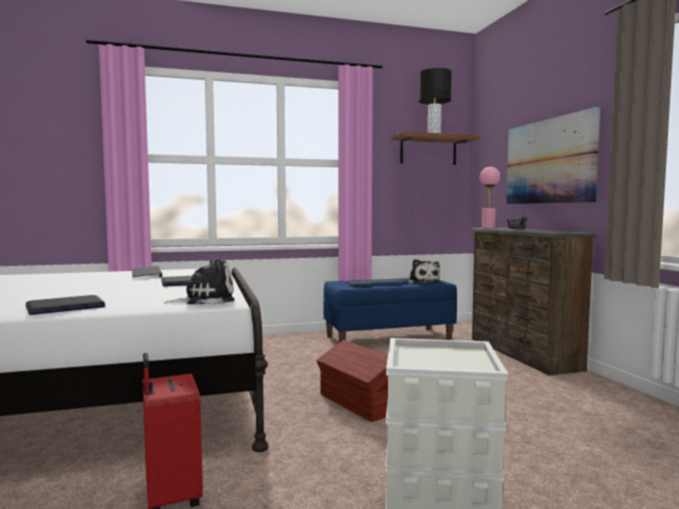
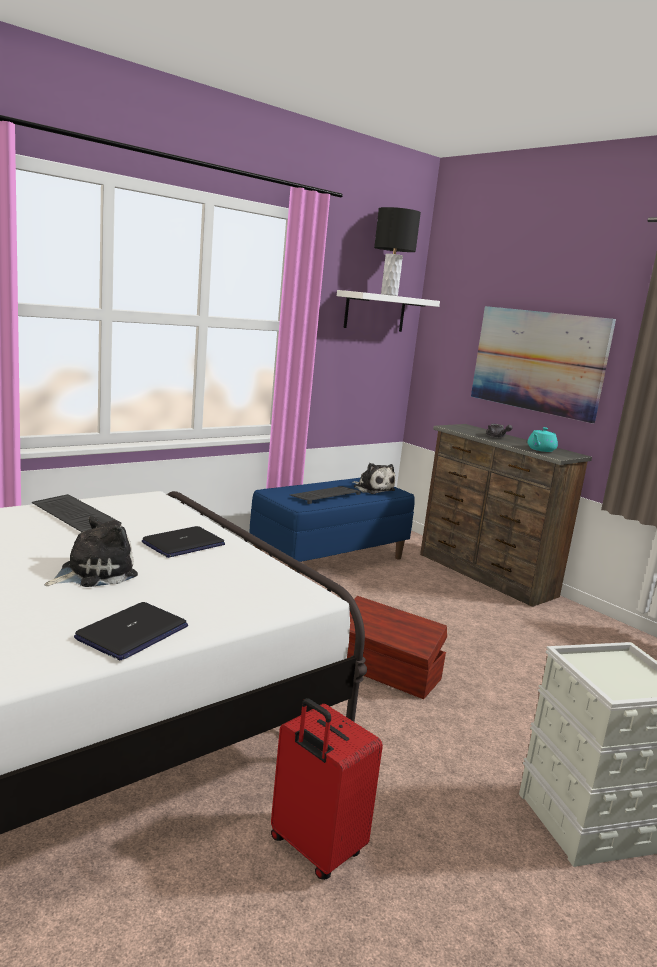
camera: 25 degrees left, 10 degrees up
(205, 300) = (285, 594): plush toy -> plush toy (94, 573)
(428, 150) = (375, 312): brown shelf -> white shelf
(488, 228) = (458, 429): pink table lamp -> none
(545, 231) = (540, 450): none -> turquoise teapot

